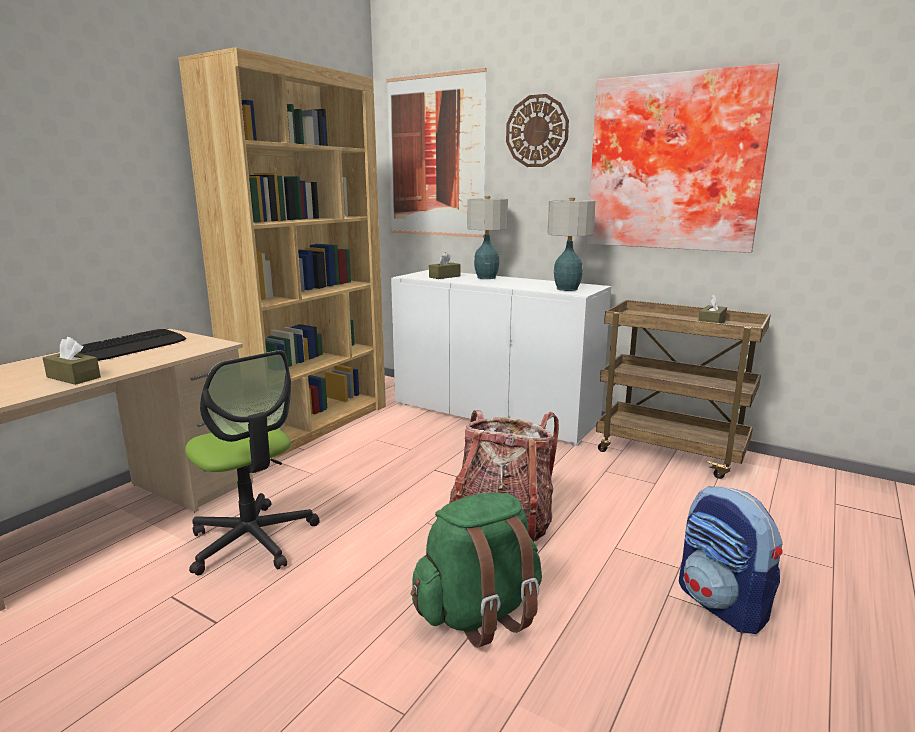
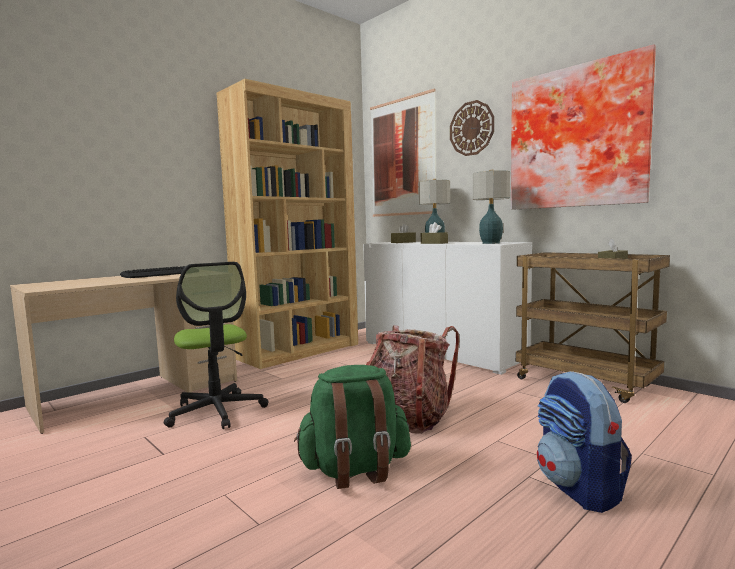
camera: 15 degrees right, 10 degrees down
(73, 377) = (111, 282): brown tissue box -> brown tissue box (434, 243)

